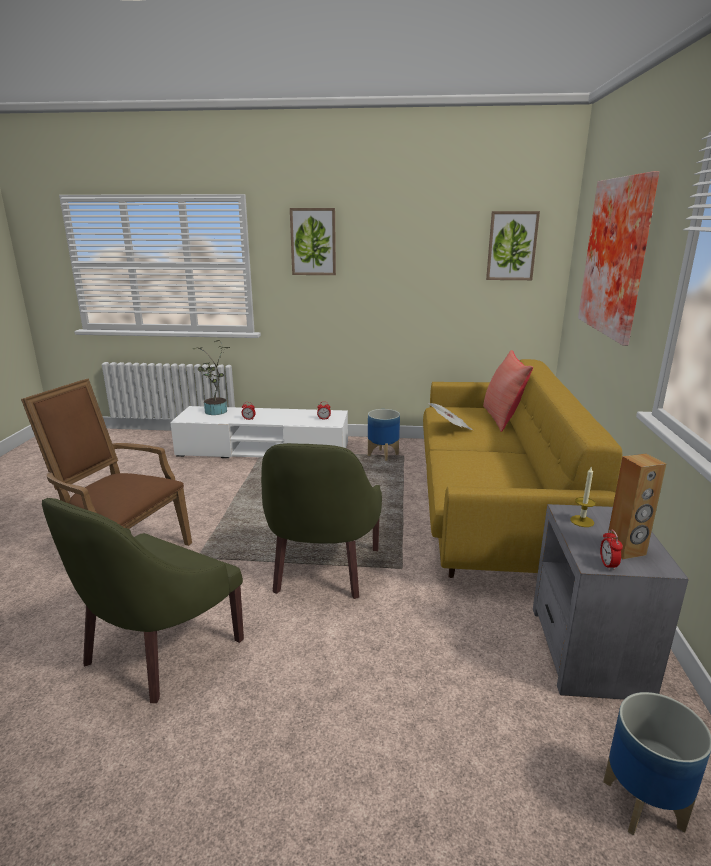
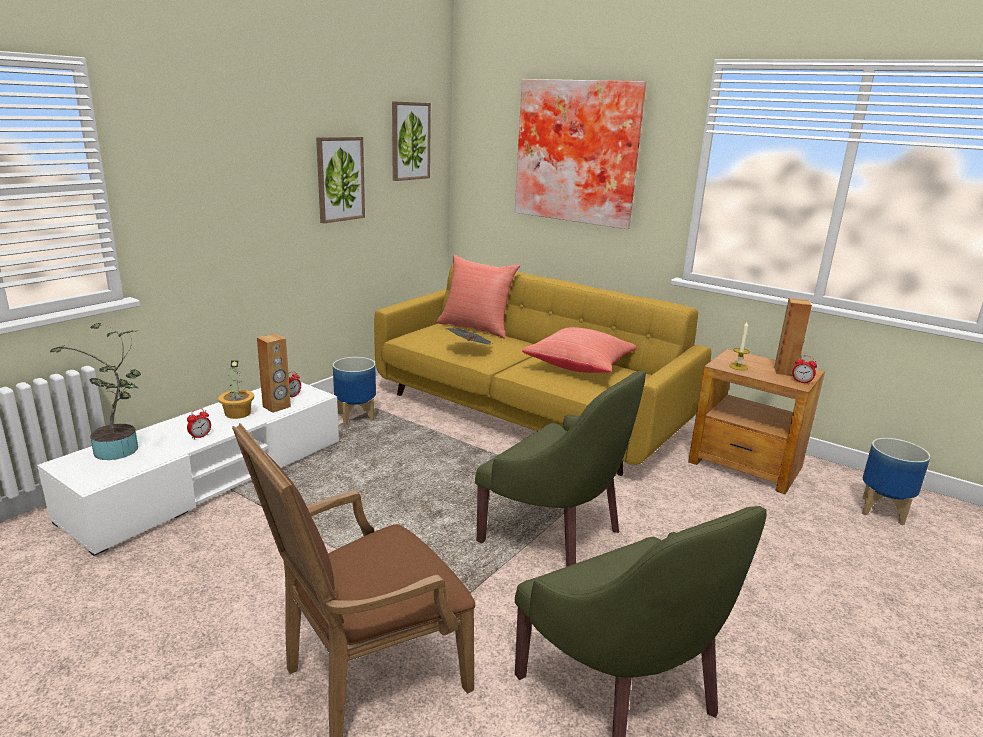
camera: 60 degrees left, 0 degrees up
(285, 416) = (238, 413): none -> potted plant
(305, 420) = (277, 407): none -> brown speaker
(313, 242) = (204, 140): picture -> picture (340, 179)
(494, 469) = (580, 366): none -> red pillow
(587, 651) = (745, 465): grey side table -> brown side table

